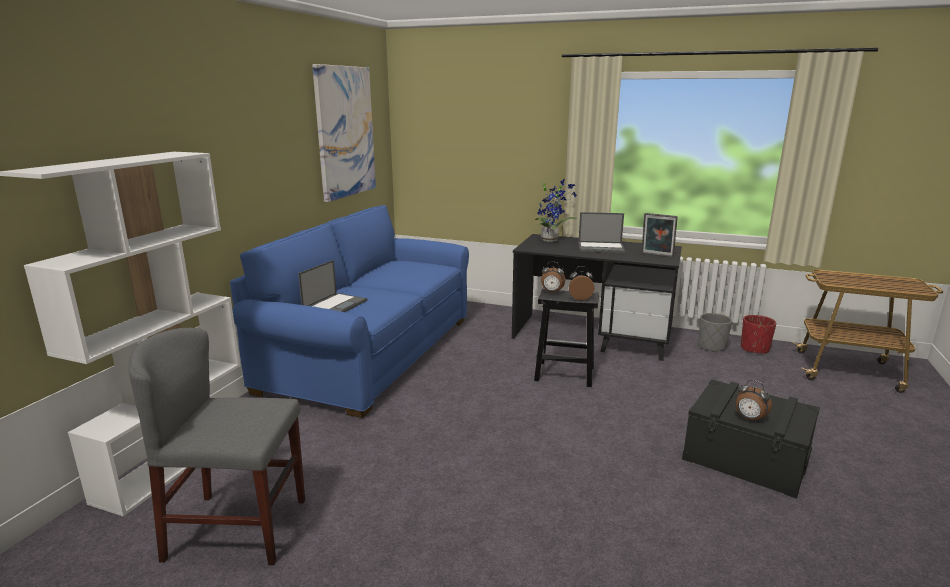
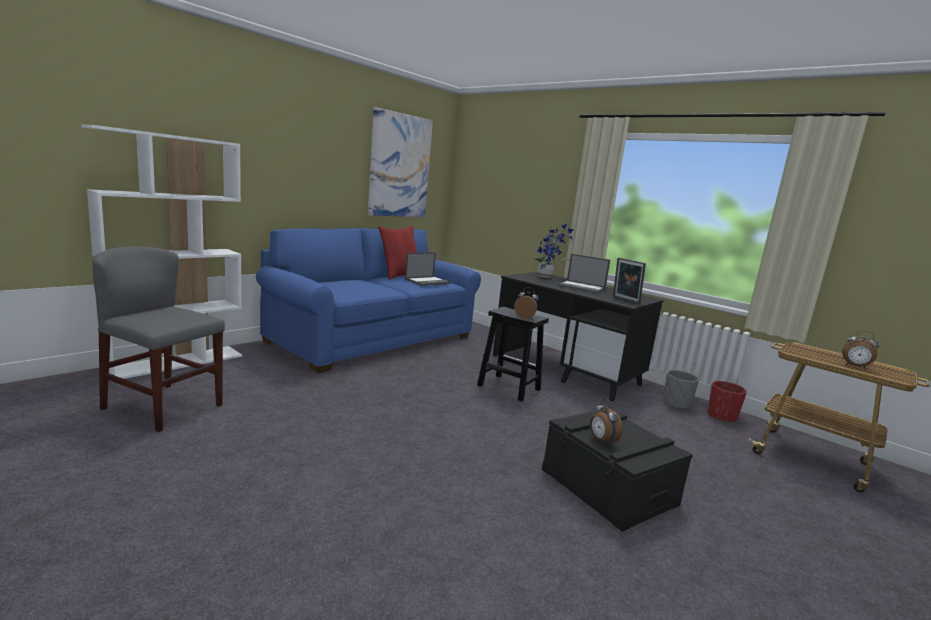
camera: 20 degrees right, 5 degrees down
(335, 305) = (332, 285): laptop -> laptop (428, 281)
(380, 268) = (400, 275): none -> red pillow
(552, 292) = (507, 309): alarm clock -> alarm clock (855, 366)

